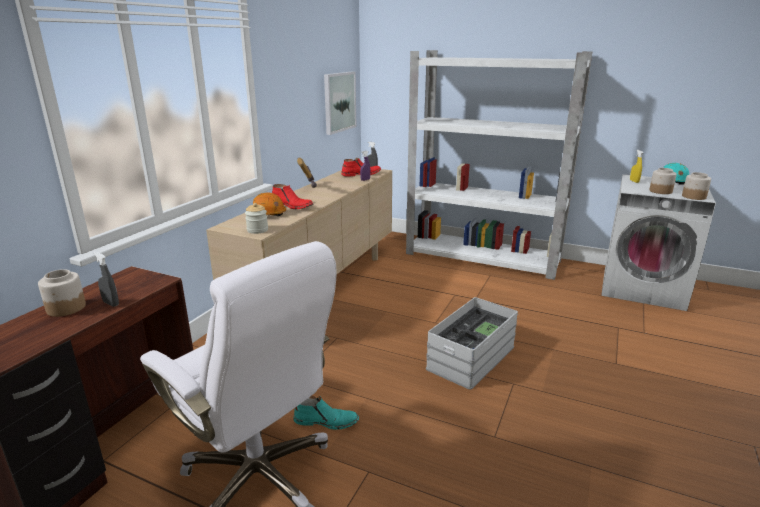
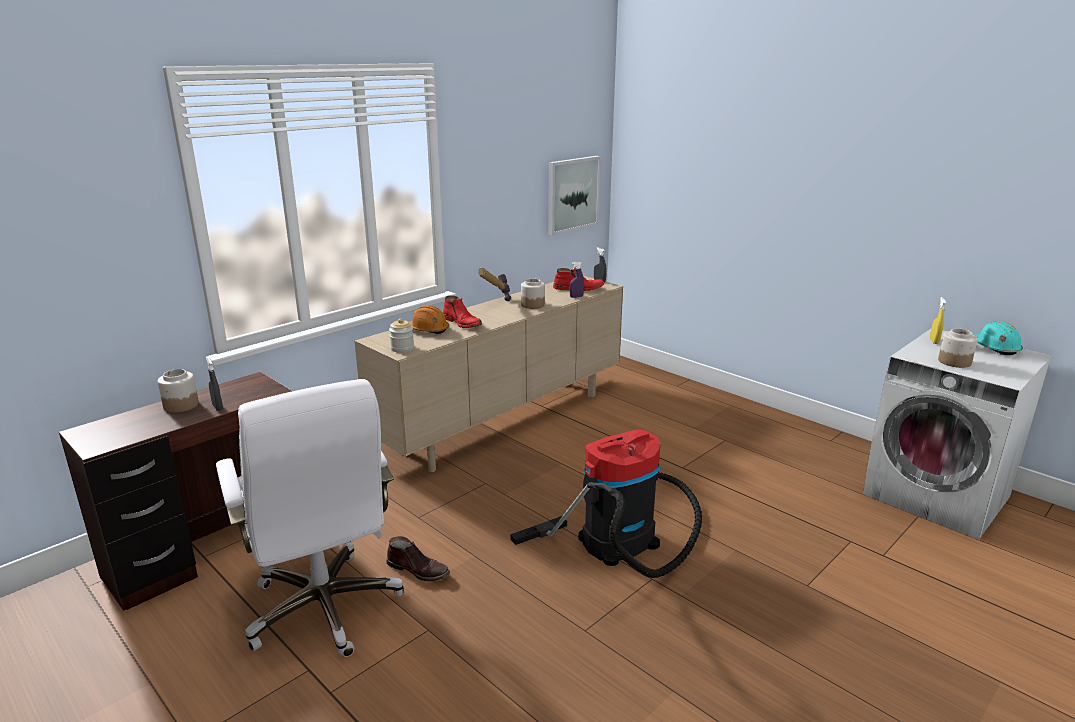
camera: 20 degrees right, 0 degrees up
(326, 421) = (419, 570): turquoise boot -> brown boot
(472, 358) = (624, 538): grey storage box -> vacuum cleaner
(482, 257) = (733, 414): white bookcase -> none
(693, 196) = (996, 377): jar -> jar (532, 305)

